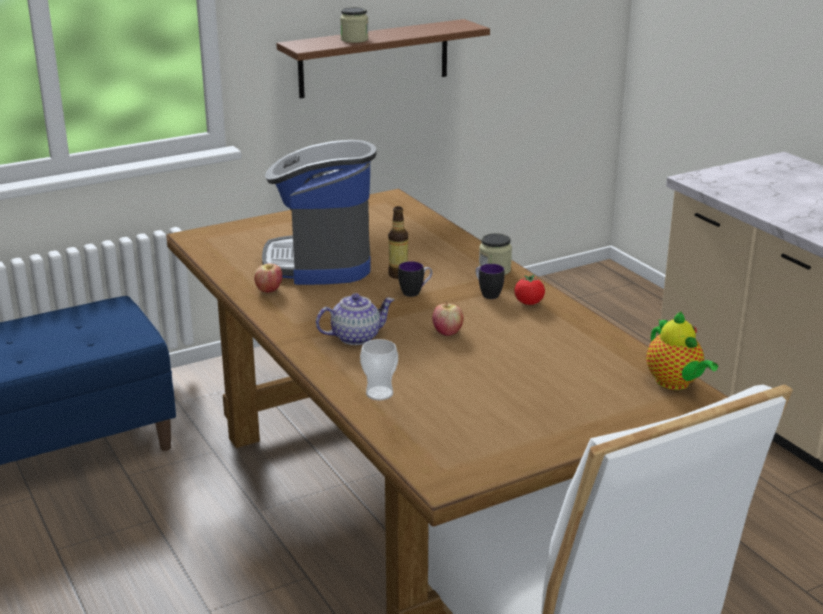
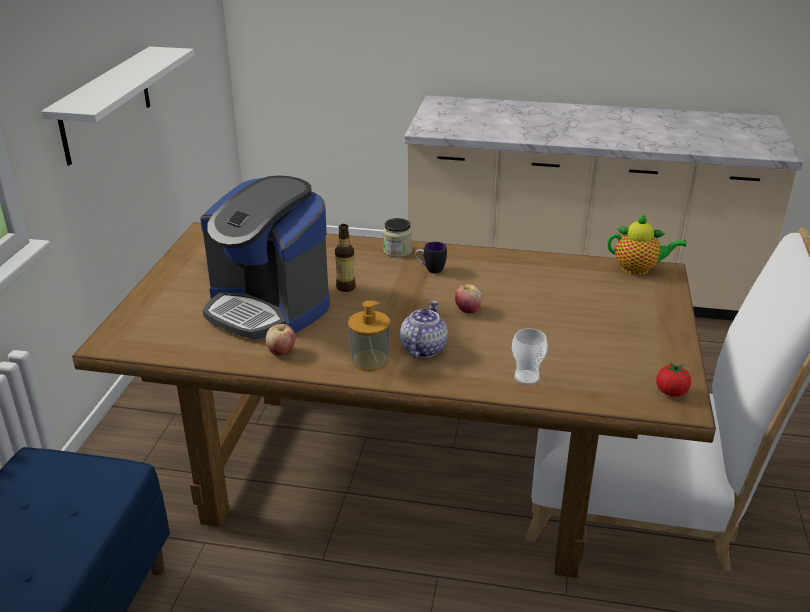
camera: 50 degrees left, 5 degrees up
(306, 324) = (370, 360): none -> soap dispenser
(354, 39) = (111, 87): jar -> none
(374, 58) = (106, 104): brown shelf -> white shelf
(415, 292) = (386, 294): mug -> none
(529, 303) = (466, 262): tomato -> tomato (671, 392)

